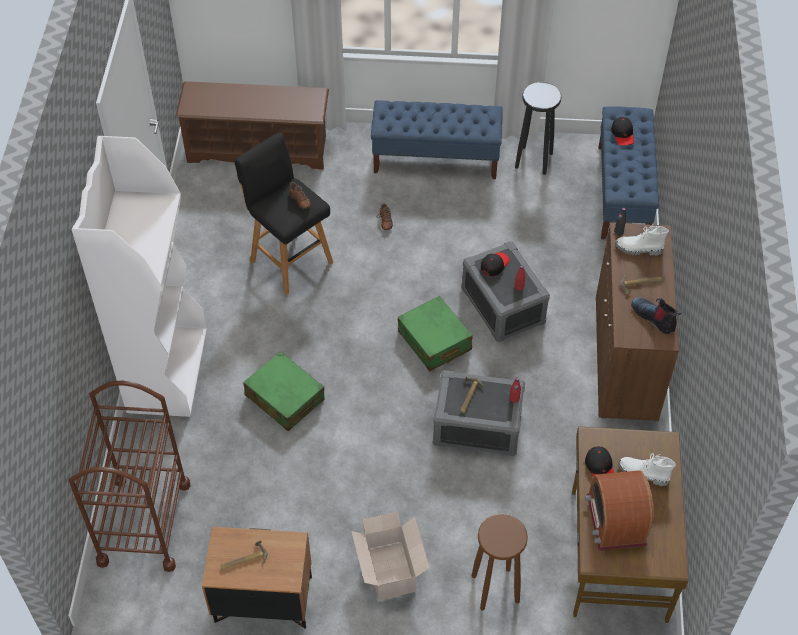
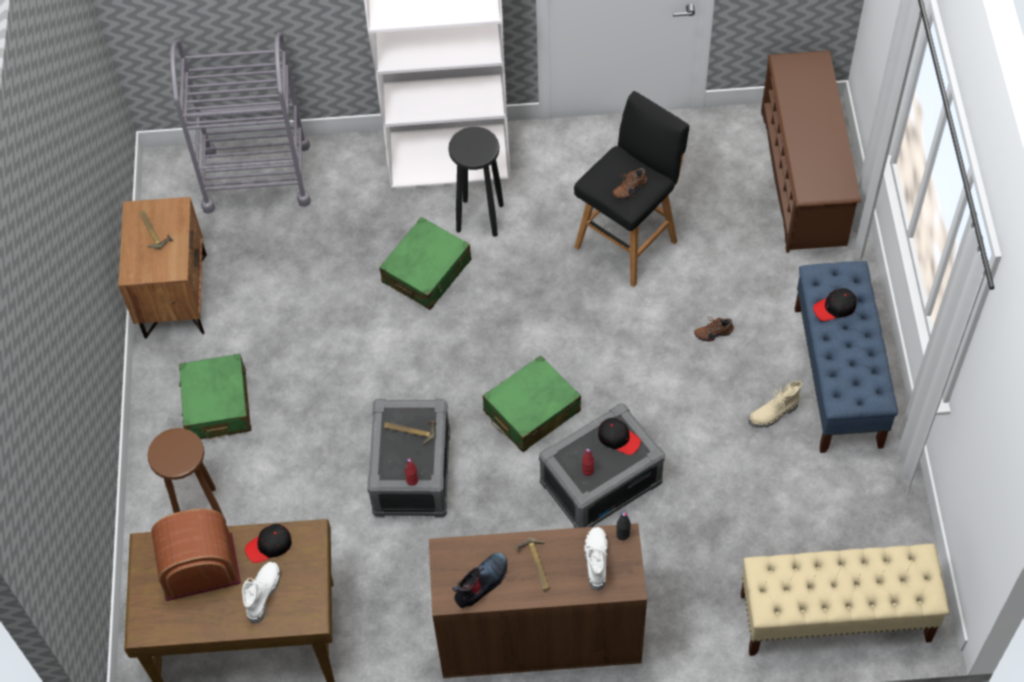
camera: 85 degrees right, 5 degrees up
(144, 523) = (256, 177): brown cart -> grey cart
(390, 568) = (217, 405): cardboard box -> green suitcase
(461, 198) = (773, 414): none -> beige boot
(534, 160) = (868, 498): black stool -> black stool (479, 218)
(622, 193) = (834, 618): blue bench -> beige bench
(623, 134) = (878, 569): black cap -> black cap (835, 308)

